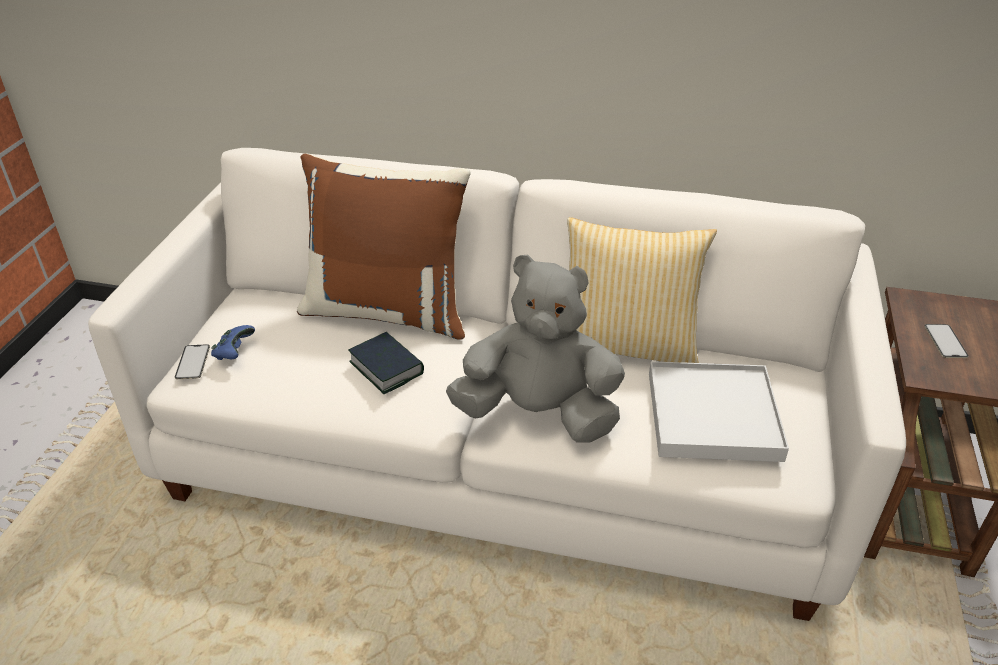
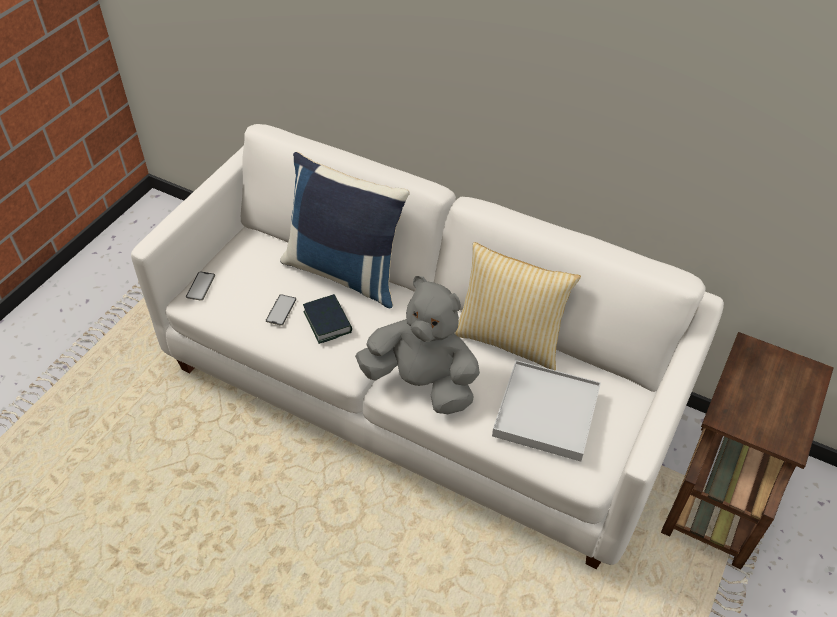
camera: 15 degrees right, 10 degrees up
(234, 352) = (229, 285): blue game controller -> none
(388, 310) = (346, 272): brown pillow -> blue pillow
(945, 341) = (757, 392): phone -> phone (281, 310)

